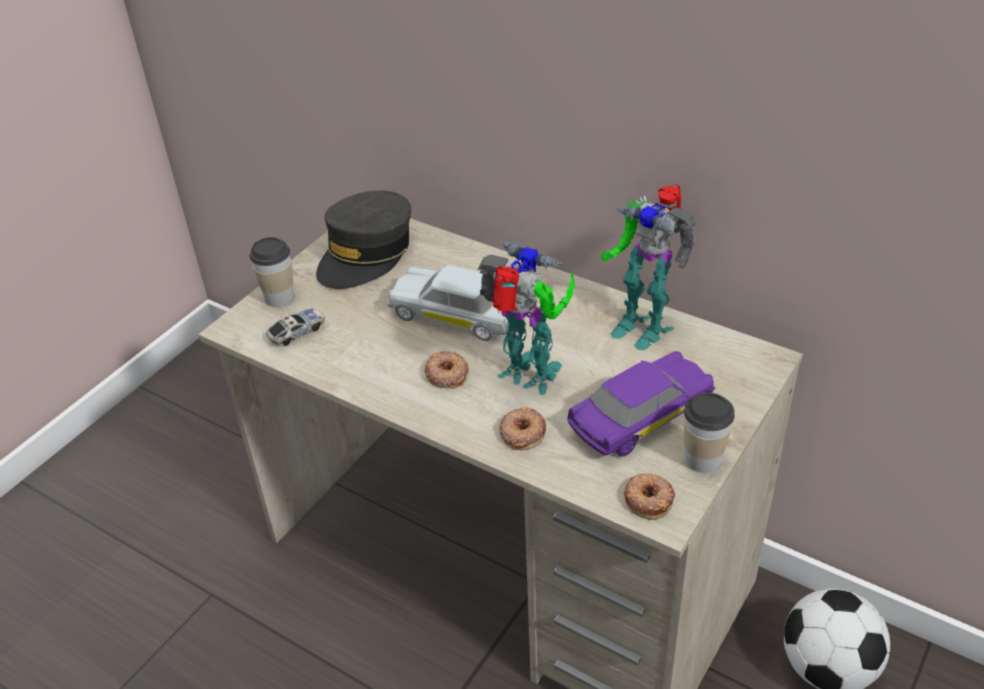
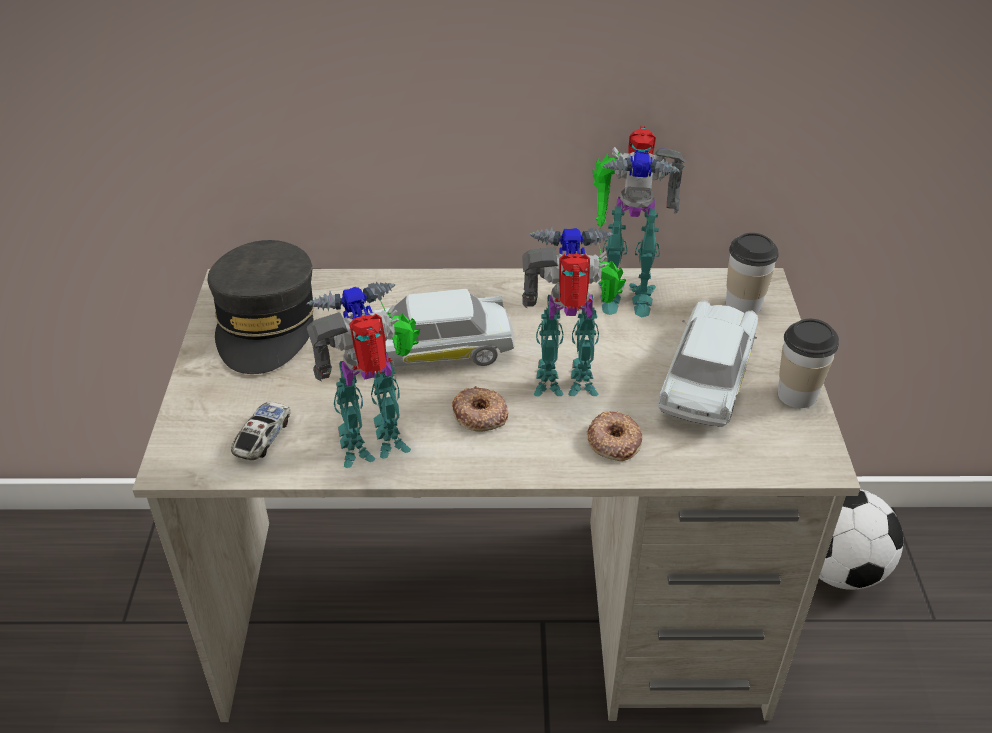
camera: 35 degrees left, 0 degrees up
(279, 297) = (202, 407): cup -> cup (743, 304)
(360, 367) = (376, 445): none -> toy robot
(641, 417) = (707, 378): purple toy car -> white toy car
(649, 499) = (788, 452): donut -> none

